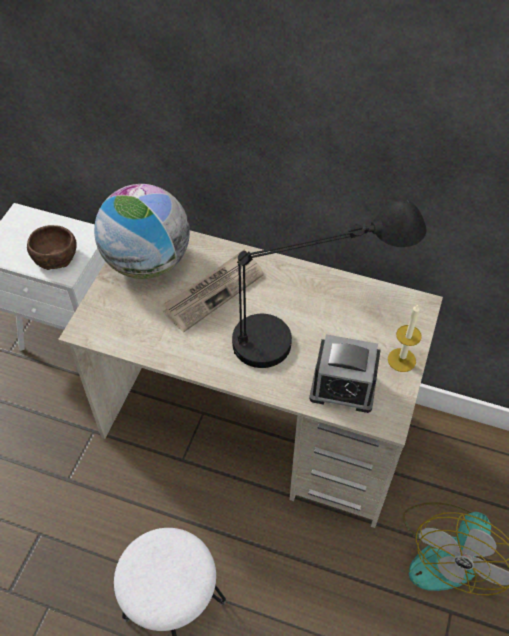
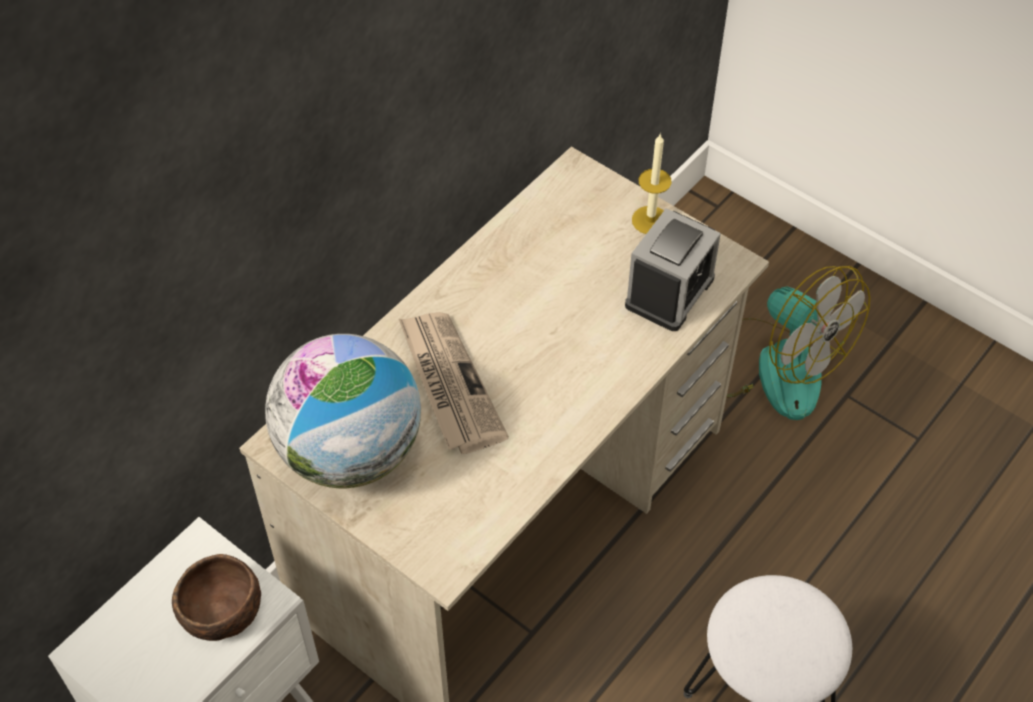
camera: 70 degrees left, 0 degrees up
(312, 331) = (568, 294): black table lamp -> none

